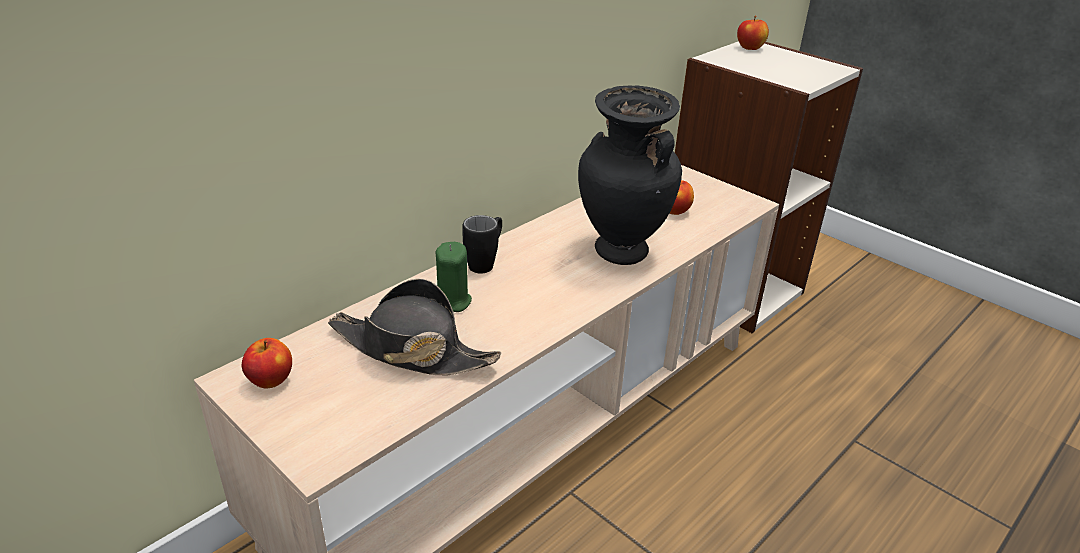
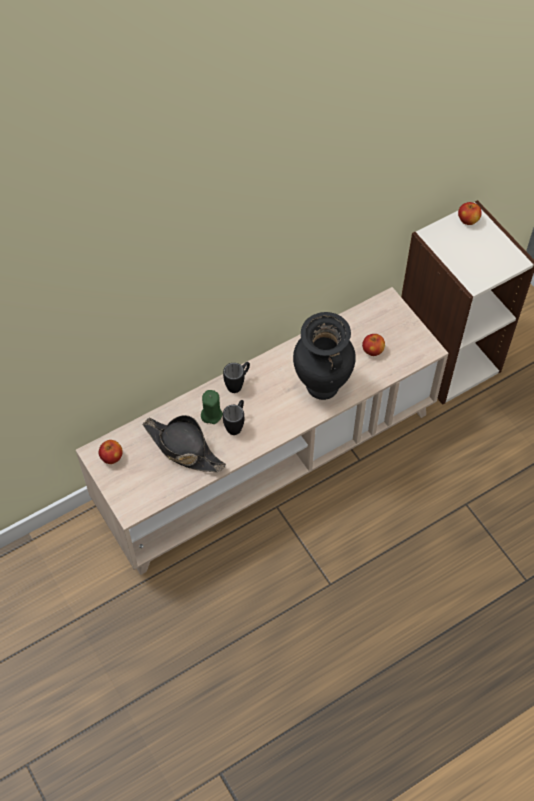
camera: 15 degrees right, 25 degrees up
(499, 308) = (236, 424): none -> black mug

